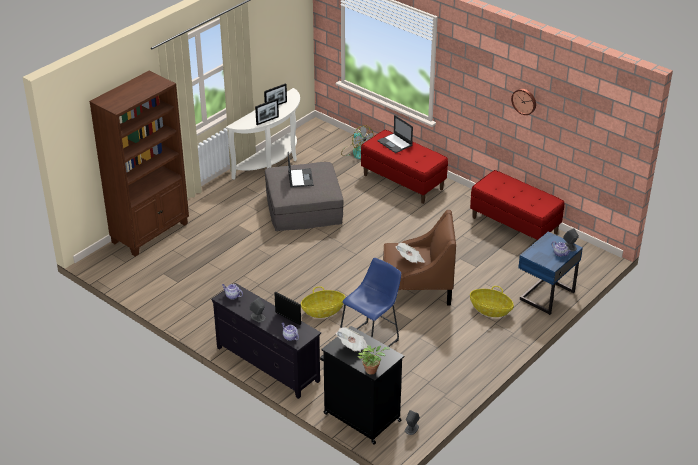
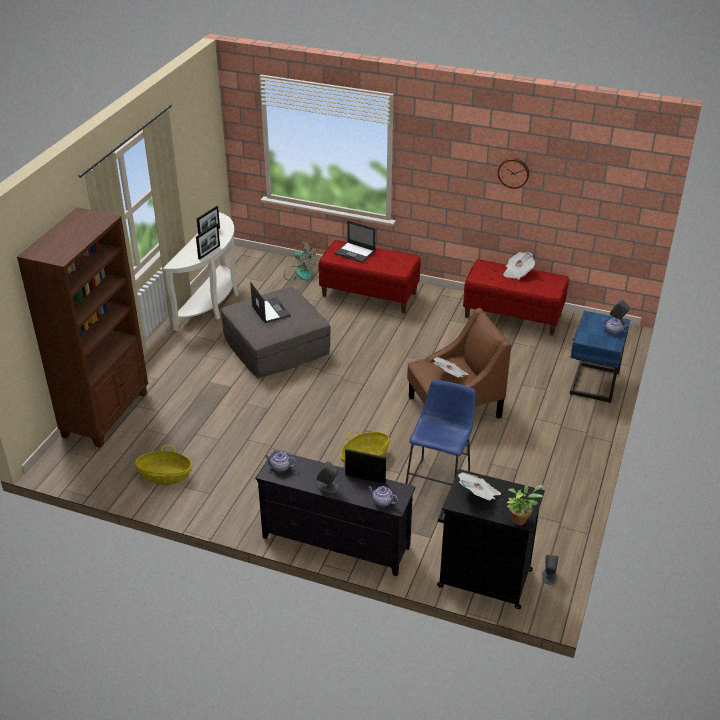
camera: 20 degrees left, 0 degrees up
(490, 310) = (547, 412): basket -> basket (165, 476)
(521, 188) = (517, 273): none -> newspaper

